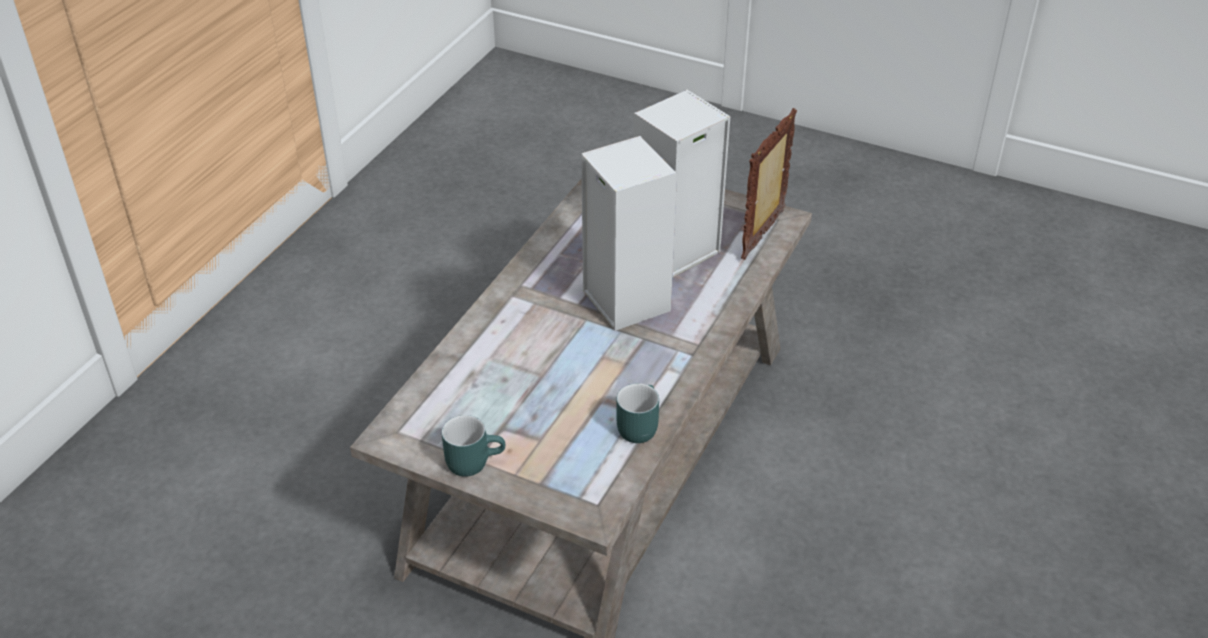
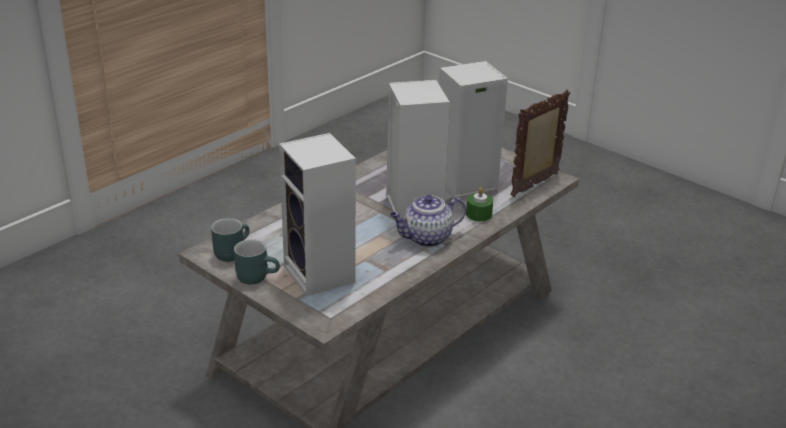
camera: 15 degrees right, 10 degrees down
(556, 439) = (322, 275): none -> speaker
(637, 425) = (383, 277): turquoise mug -> turquoise mug (231, 251)
(664, 350) = (426, 238): none -> teapot
(713, 297) = (479, 214): none -> green candle

